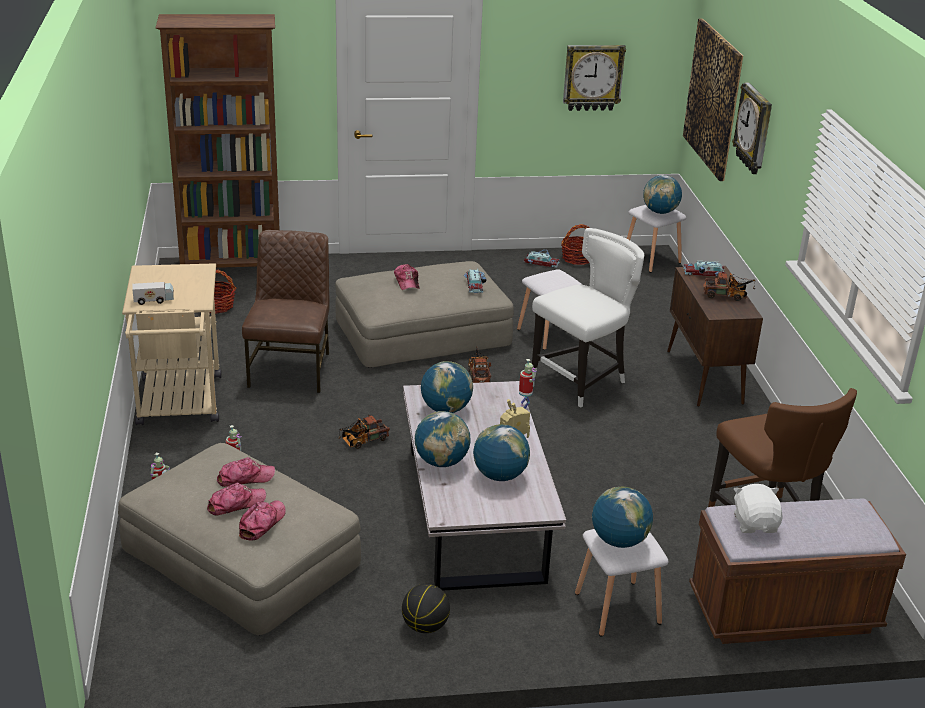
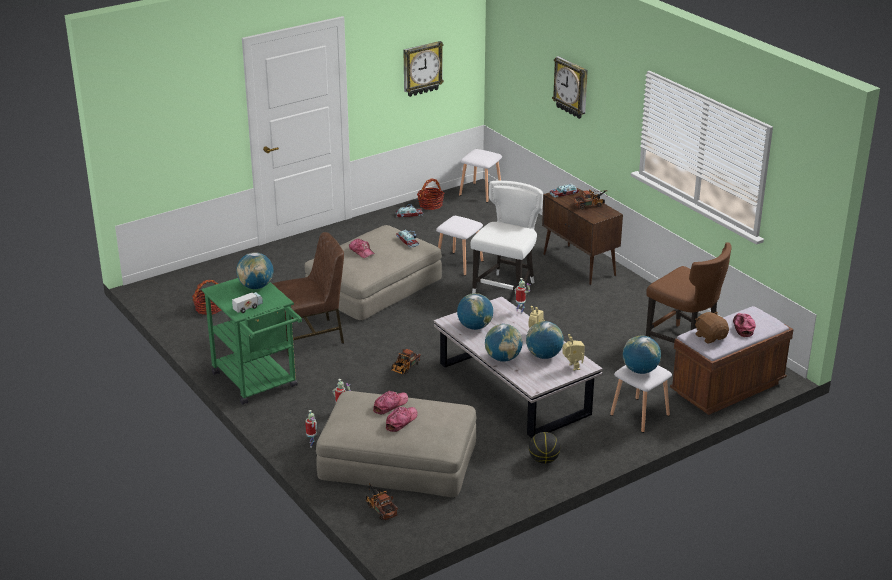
camera: 25 degrees left, 0 degrees up
(179, 406) = (258, 383): beige cart -> green cart
(232, 266) = (189, 276): brown bookcase -> none
(262, 523) = (428, 427): cap -> cap (743, 327)
(291, 369) = (310, 337): brown chair -> brown chair turned 90 degrees clockwise
(478, 375) = (438, 304): toy truck -> toy truck (380, 508)
(524, 504) = (572, 367): none -> toy robot
(660, 212) = (484, 156): globe -> globe (256, 286)
(713, 98) = (517, 68): picture -> none
(755, 524) = (710, 337): white plush toy -> brown plush toy

